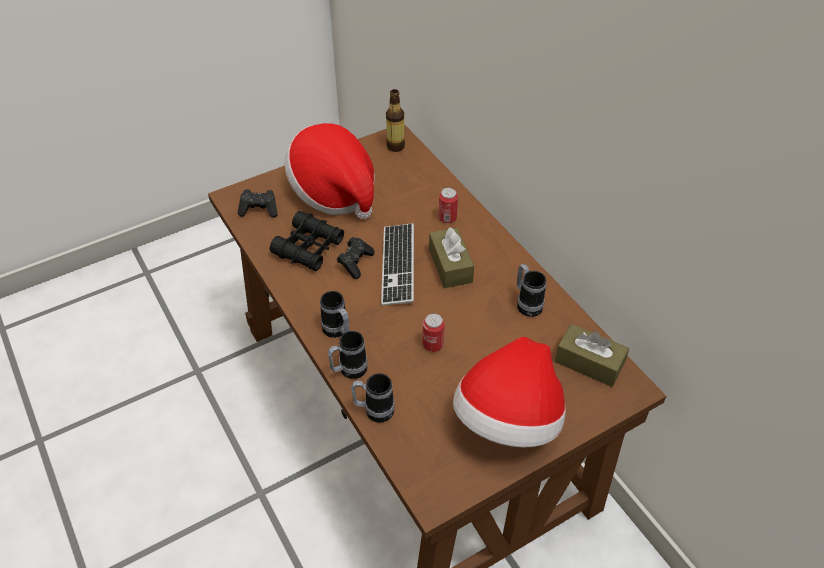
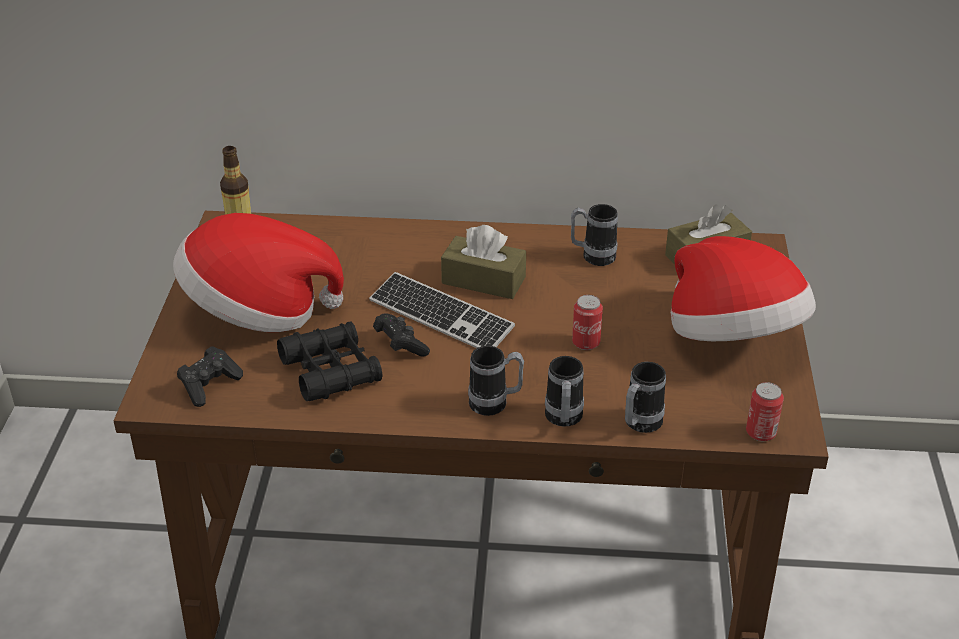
camera: 55 degrees left, 10 degrees down
(447, 218) = (408, 250): can -> can (761, 433)

